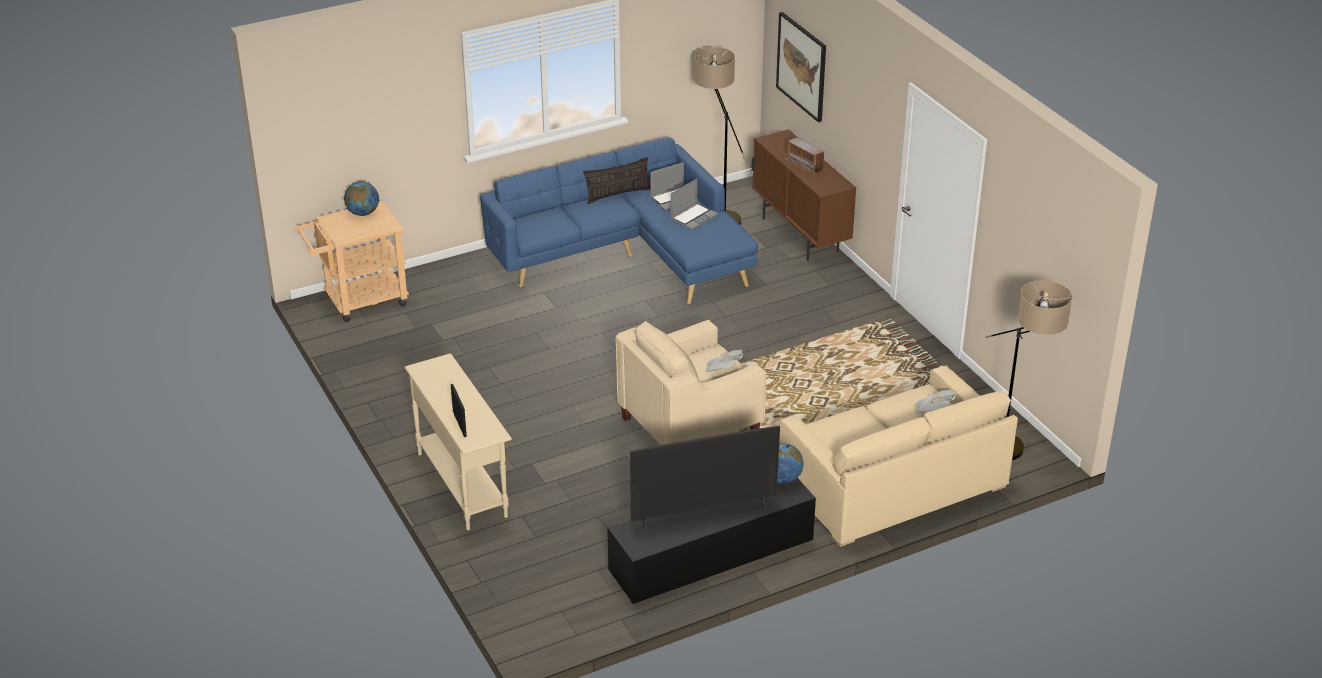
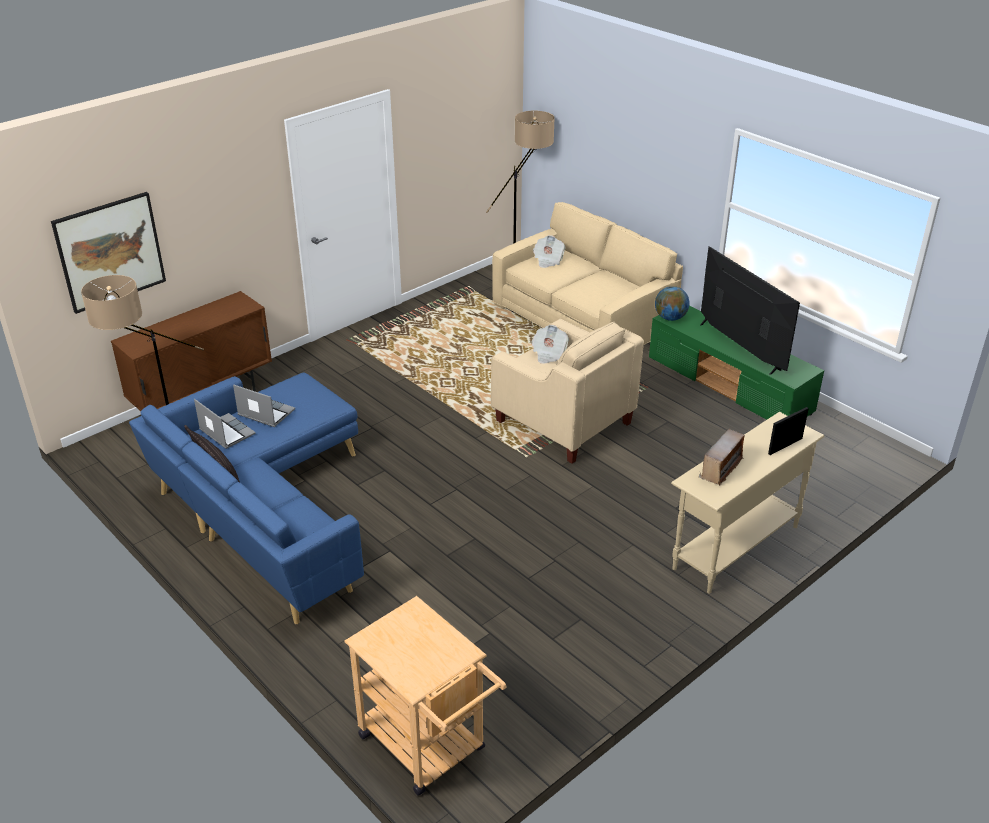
camera: 105 degrees left, 0 degrees up
(363, 213) = (389, 649): globe -> none
(710, 558) = (730, 386): black tv stand -> green tv stand
(805, 165) = (196, 322): radio -> radio (721, 468)

